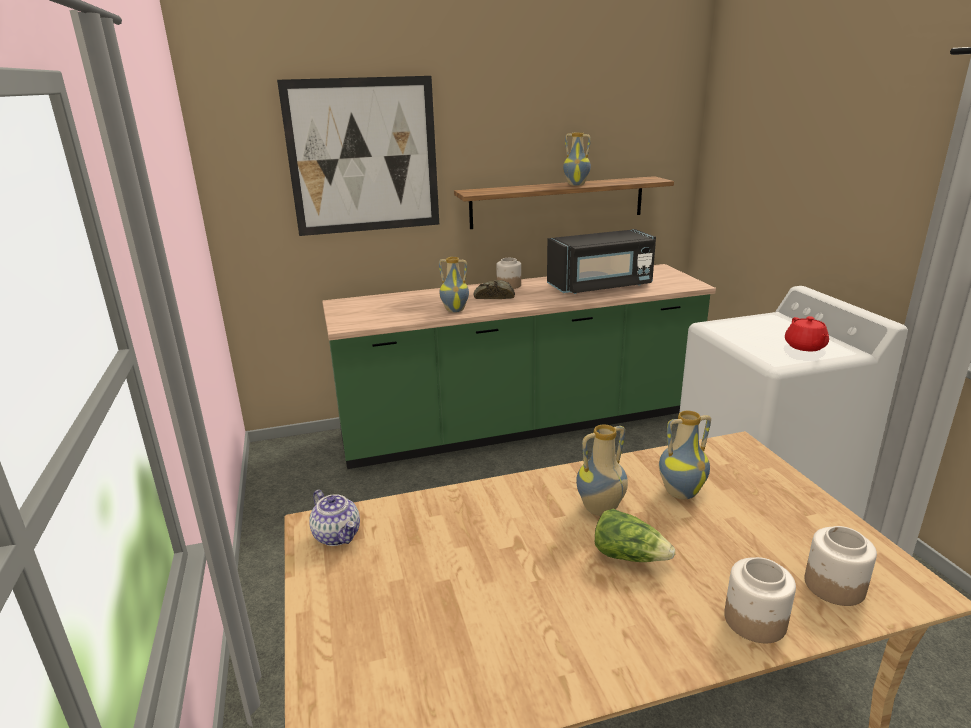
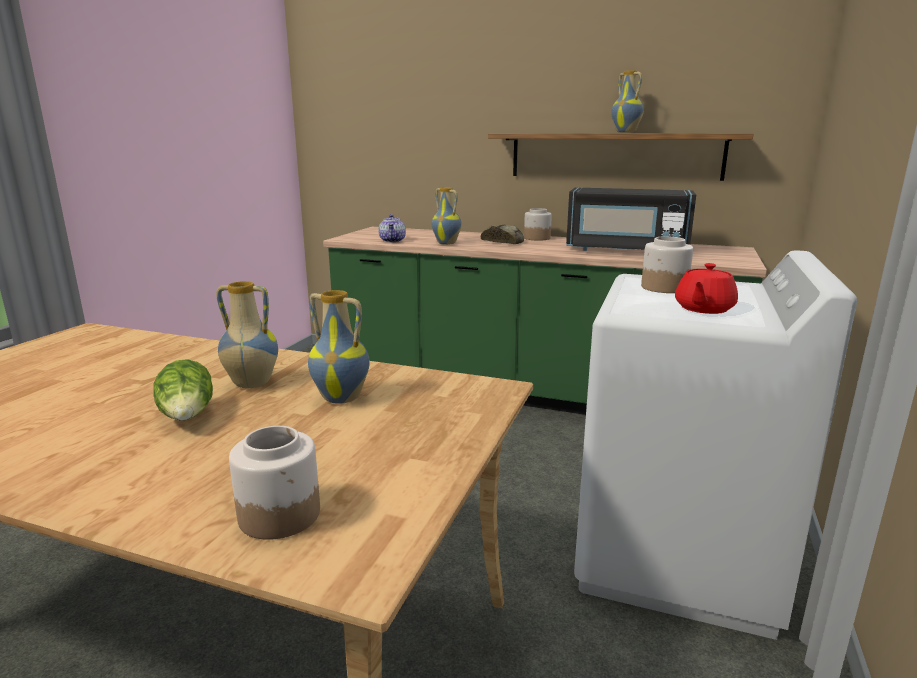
camera: 35 degrees right, 5 degrees down
(338, 535) = (78, 339): teapot -> teapot (393, 241)
(363, 157) = (418, 95): picture -> none
(754, 620) = (146, 497): jar -> jar (663, 287)

